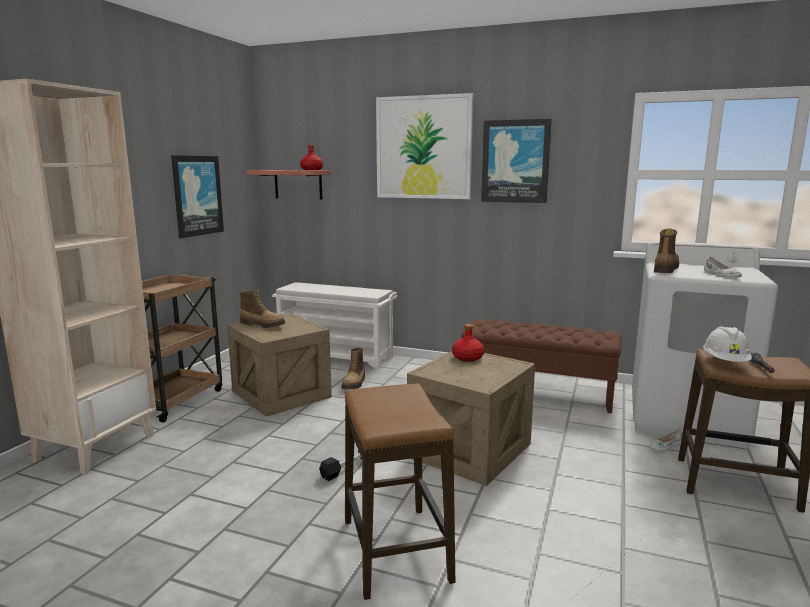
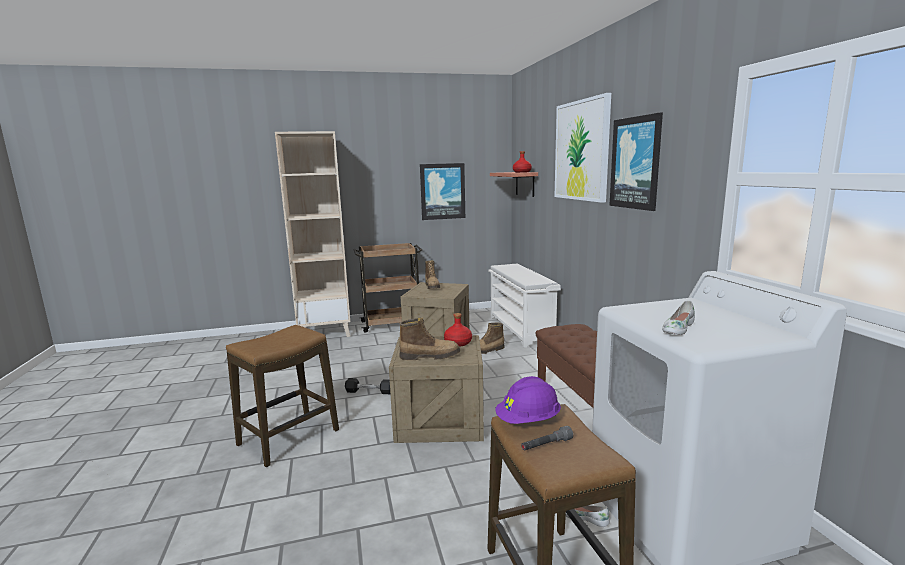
camera: 55 degrees right, 0 degrees up
(665, 269) = (650, 306): boot -> boot (430, 356)
(725, 362) = (528, 421): white hard hat -> purple hard hat

